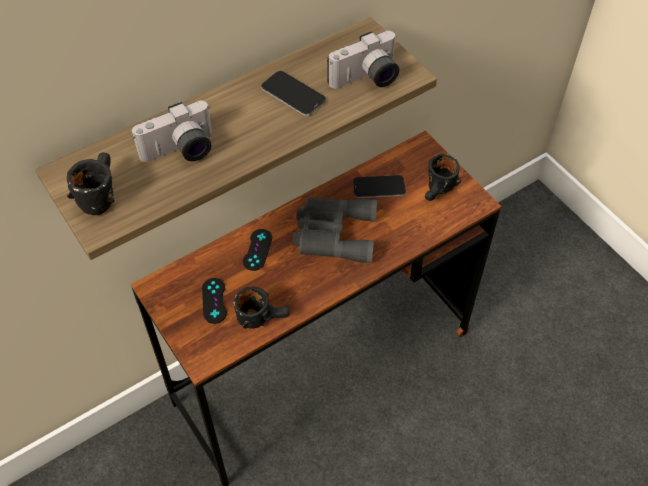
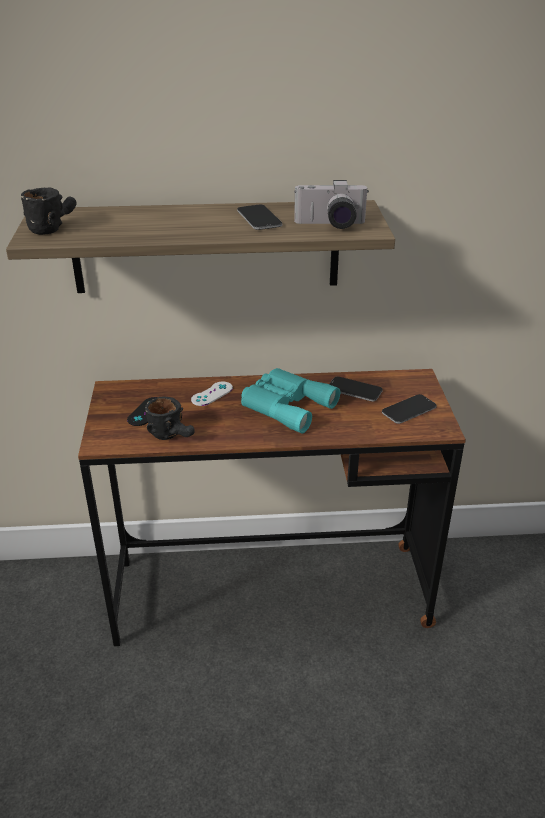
camera: 30 degrees right, 20 degrees down
(180, 152) = (136, 223): camera -> none
(257, 250) = (212, 394): black game controller -> white game controller
(332, 233) = (285, 405): grey binoculars -> turquoise binoculars
(438, 192) = (409, 410): black mug -> phone

